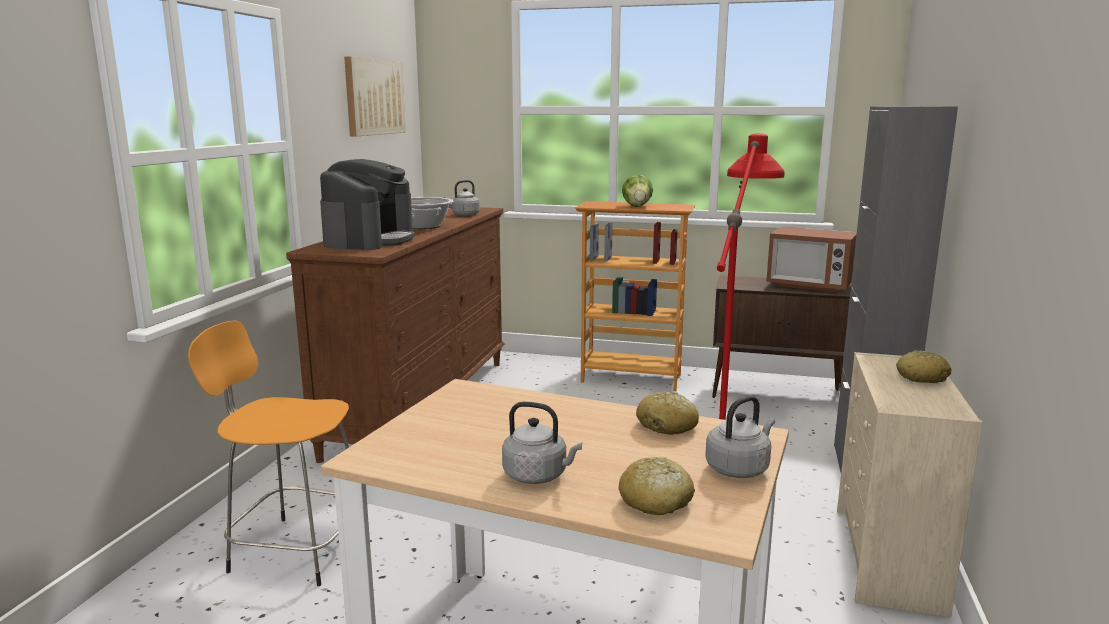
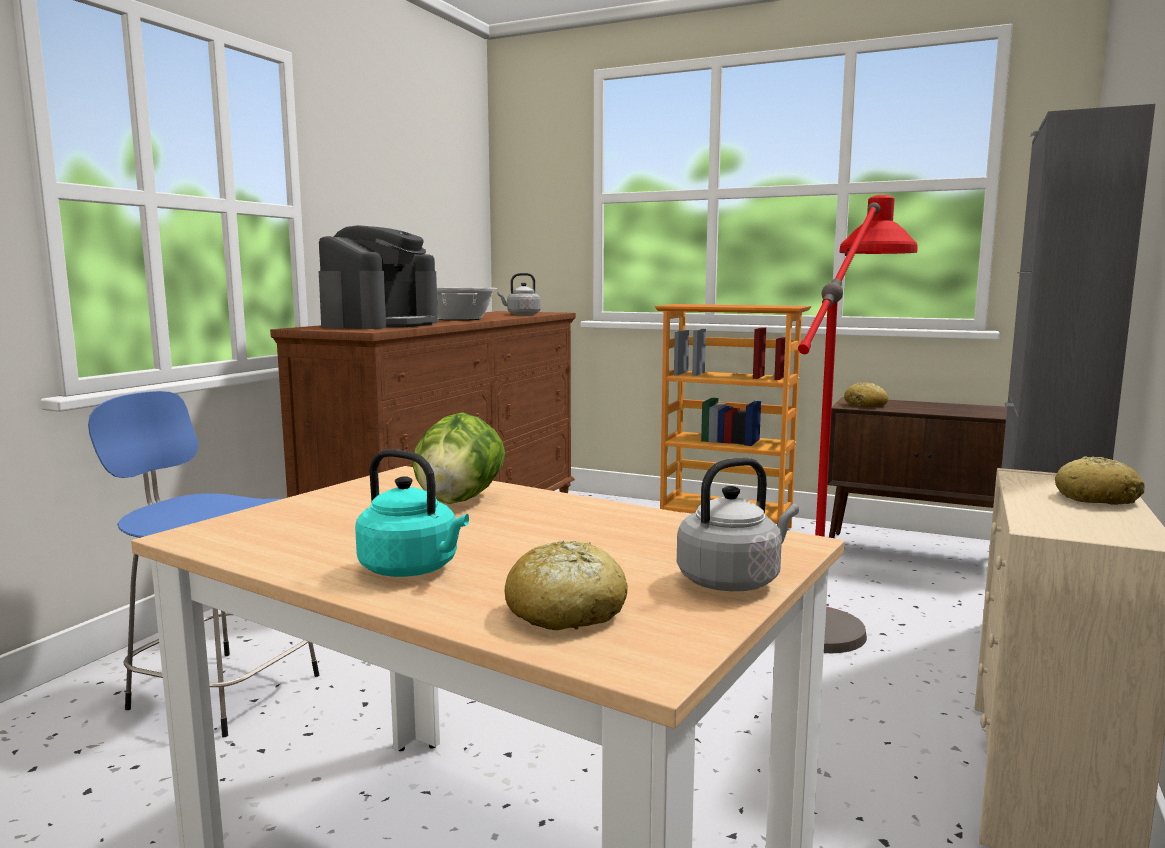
camera: 10 degrees right, 5 degrees down
(295, 549) = (221, 690): orange stool -> blue stool
(374, 97) = (424, 177): picture -> none
(538, 476) = (413, 569): grey kettle -> turquoise kettle
(637, 206) = (733, 305): lettuce -> lettuce (458, 500)
(667, 425) = (655, 525): bread -> bread (865, 405)
(809, 286) = (961, 409): microwave -> none

